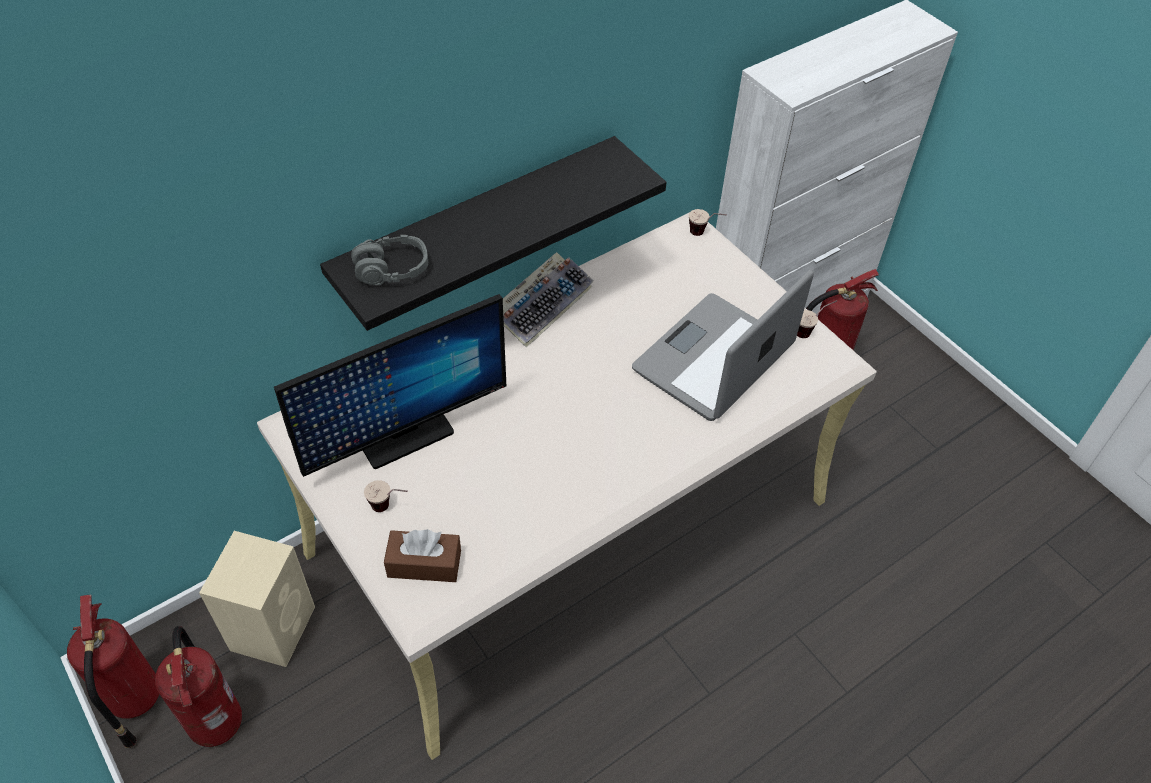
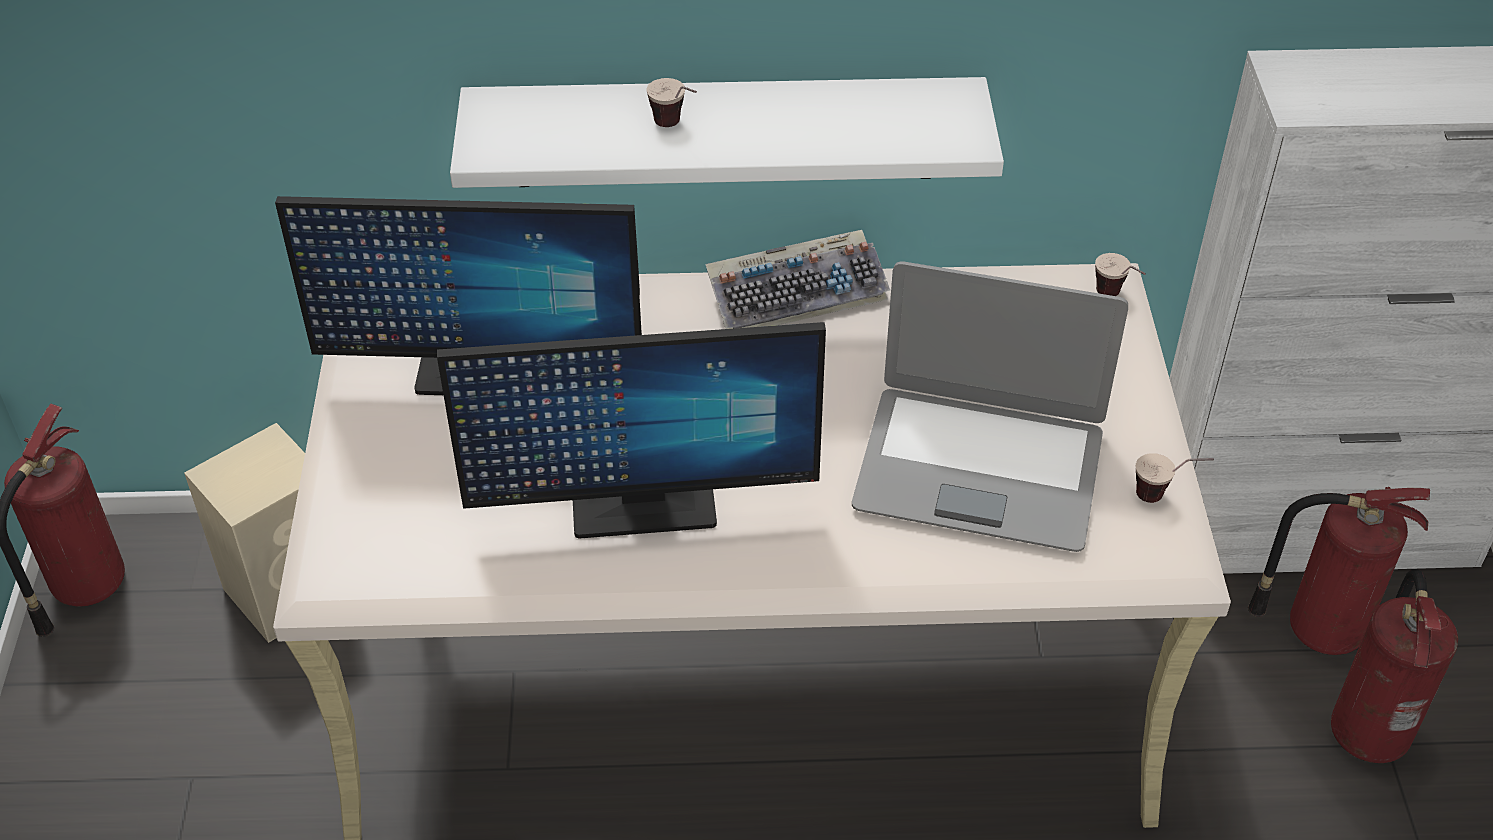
camera: 35 degrees right, 5 degrees down
(216, 718) = (151, 658): fire extinguisher -> fire extinguisher (1369, 730)
(390, 508) = (394, 446): cup -> cup (676, 128)
(392, 269) = (536, 126): grey headphones -> none
(424, 564) = (377, 530): brown tissue box -> none
(478, 226) = (724, 132): black shelf -> white shelf
(562, 469) = (642, 505): none -> monitor
(714, 359) = (979, 468): laptop -> laptop turned 150 degrees counterclockwise

